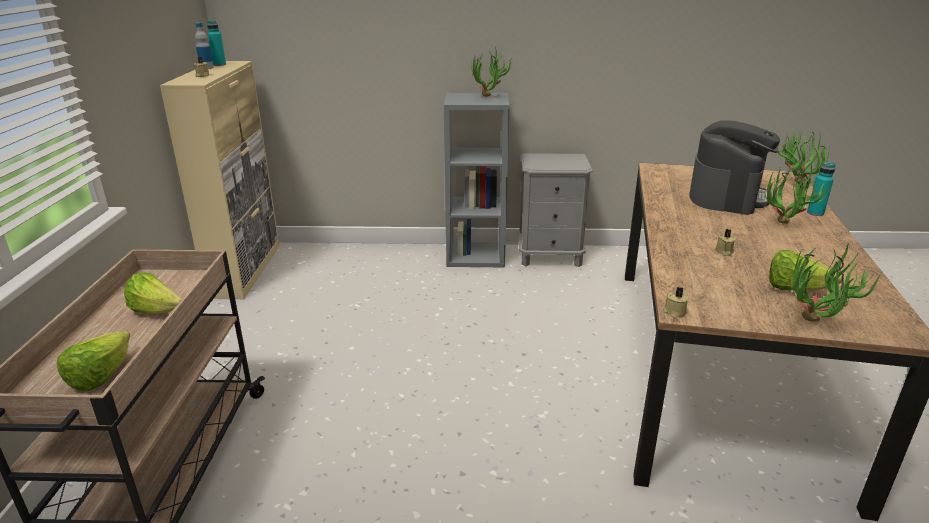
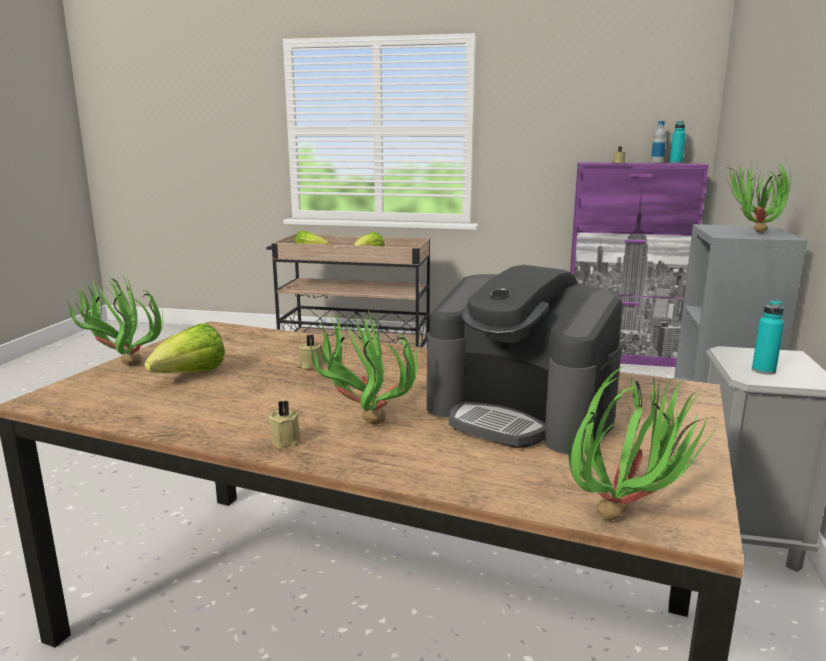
camera: 100 degrees right, 10 degrees down
(246, 270) = (622, 358): beige cabinet -> purple cabinet
(674, 312) = (216, 326): beige candle -> beige candle (287, 440)
(815, 213) = (409, 469): turquoise bottle -> turquoise bottle (763, 371)

